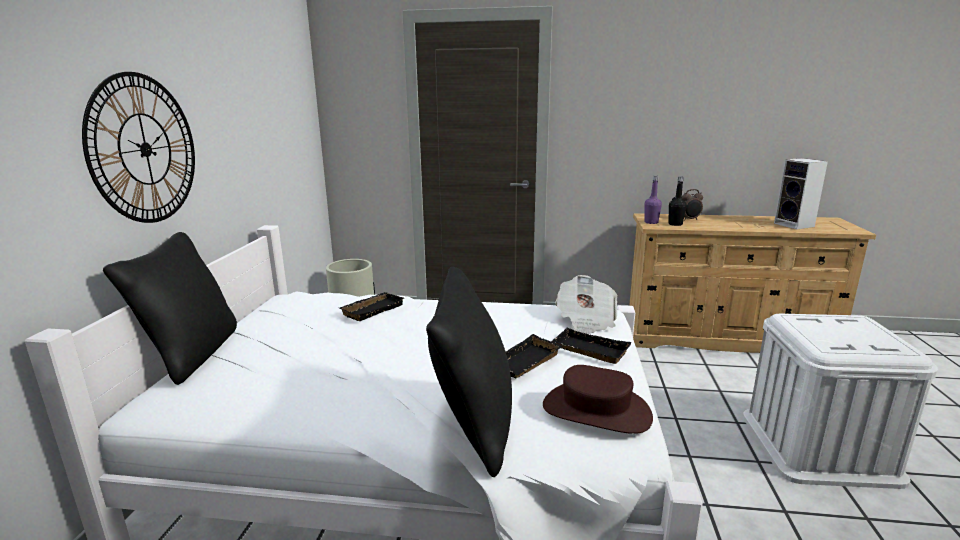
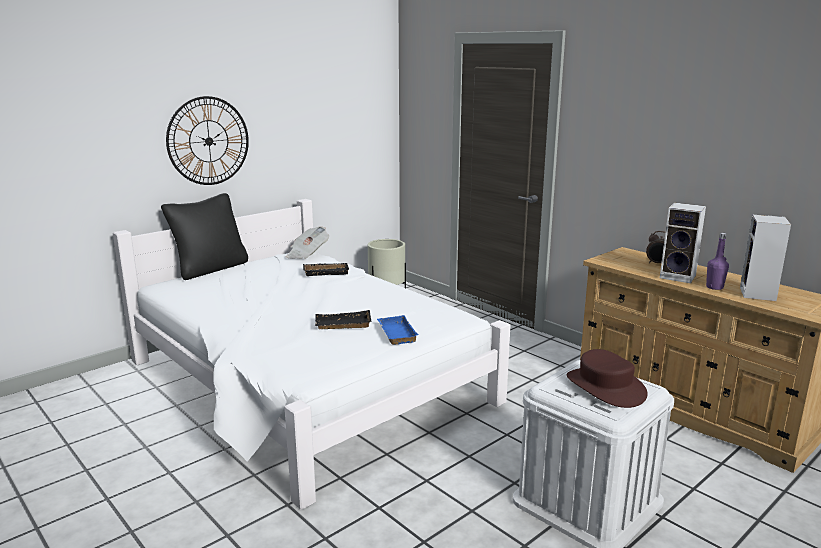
camera: 40 degrees right, 0 degrees up
(473, 425) = (259, 340): black pillow -> none
(586, 321) = (438, 318): newspaper -> newspaper (307, 254)
(588, 351) = (395, 333): black tray -> blue tray
(596, 411) = (324, 358): brown hat -> brown hat (604, 387)
(651, 222) = (609, 257): purple bottle -> purple bottle (714, 287)
(675, 224) = (627, 264): black bottle -> none
(727, 225) = (679, 277): none -> speaker

